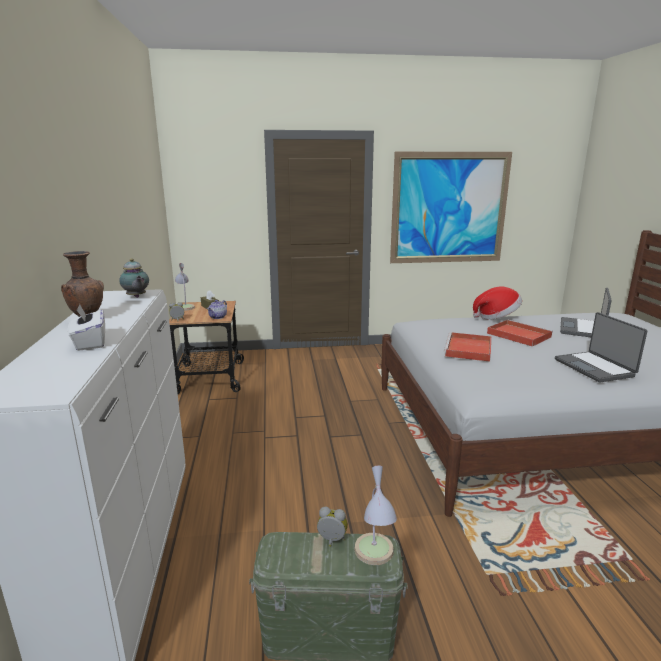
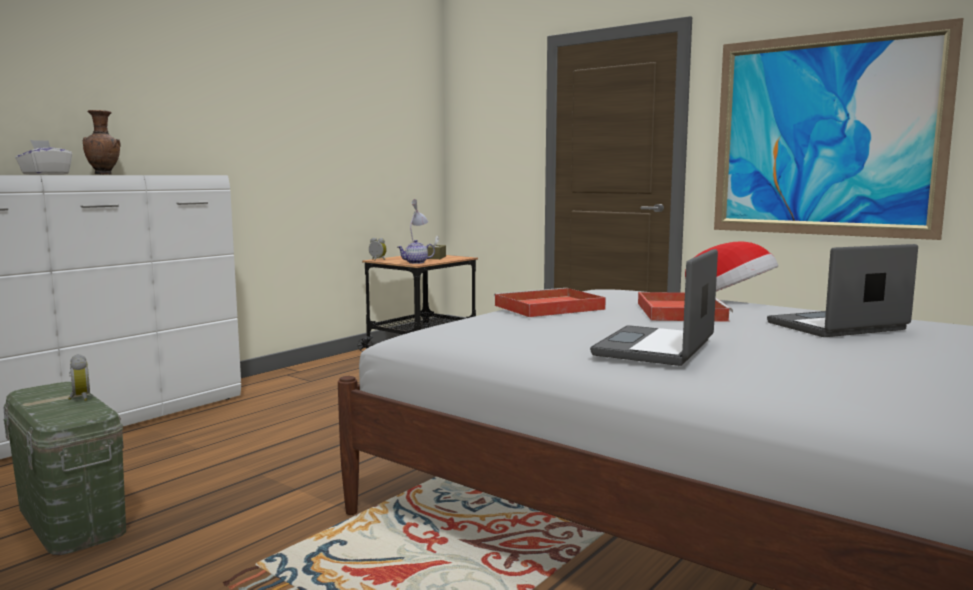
camera: 45 degrees right, 10 degrees down
(136, 297) = (188, 174): teapot -> none
(375, 557) = (68, 414): table lamp -> none

